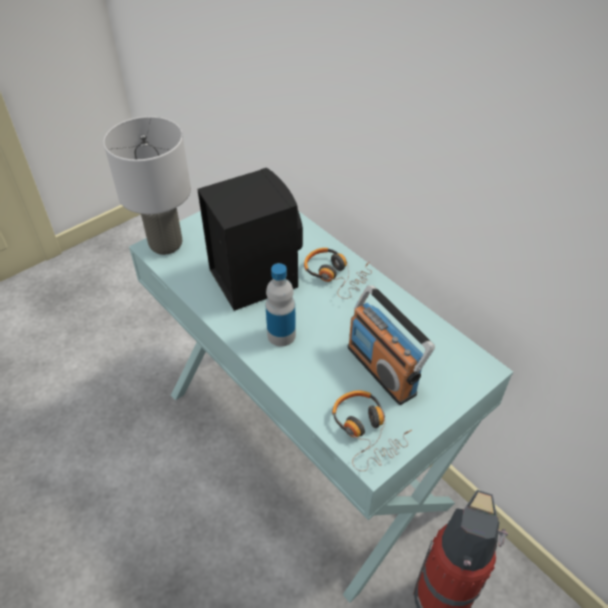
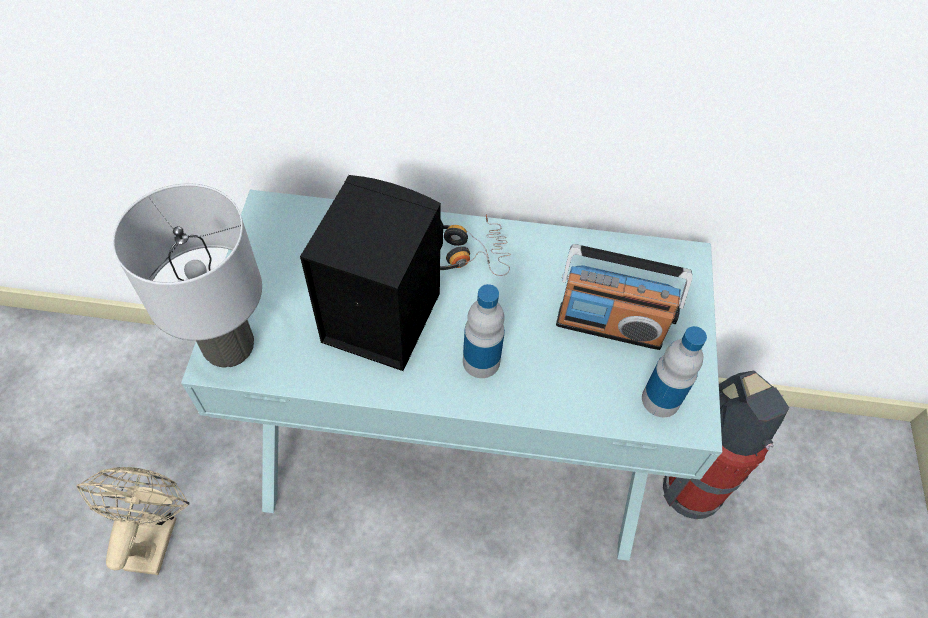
camera: 45 degrees left, 10 degrees up
(113, 366) = (154, 533): none -> beige fan
(366, 432) = (660, 399): headphones -> bottle

